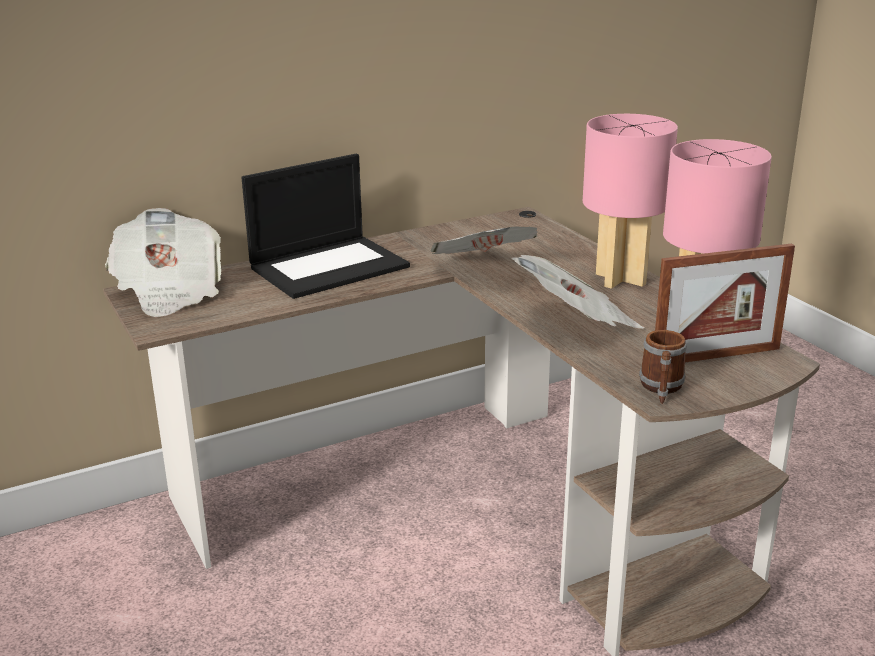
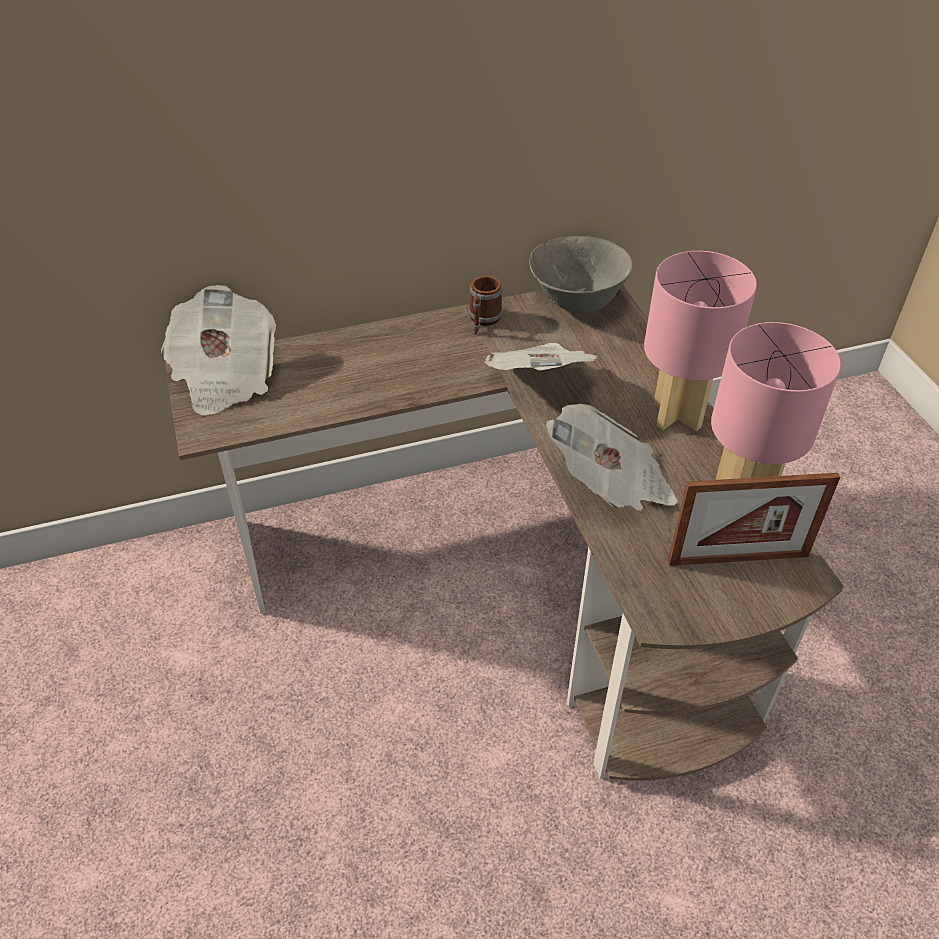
camera: 10 degrees right, 20 degrees up
(329, 266) = (387, 355): laptop -> none
(499, 223) = (577, 303): none -> grey bowl
(661, 389) = (665, 602): mug -> mug (483, 321)

